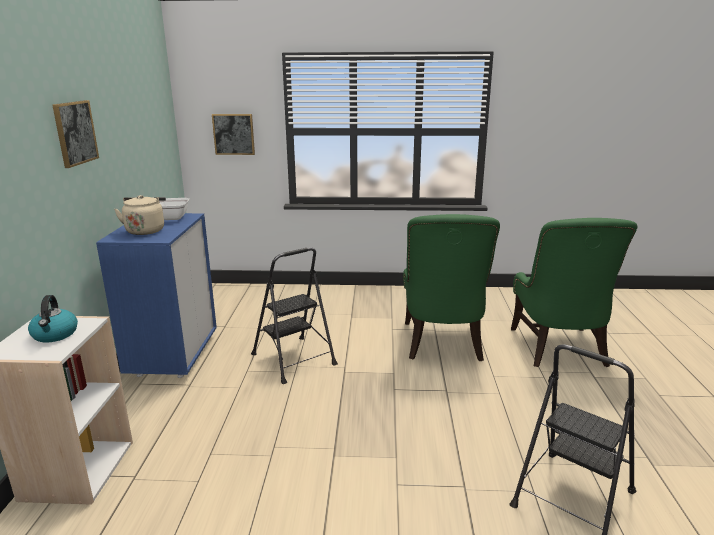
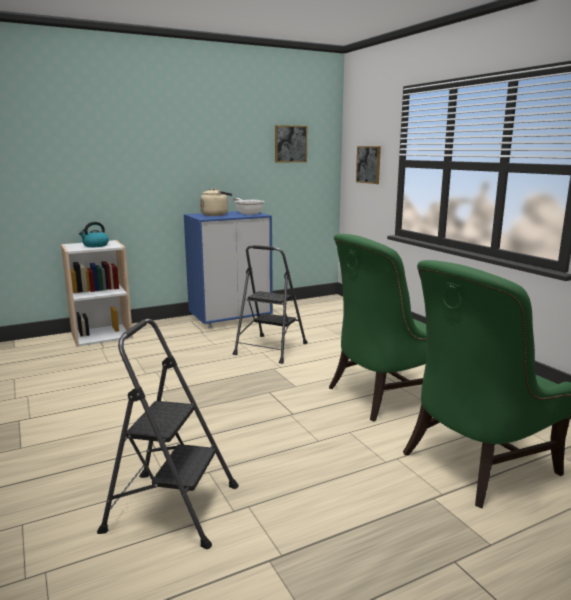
camera: 60 degrees right, 5 degrees down
(75, 133) = (190, 141): picture -> picture (290, 144)

